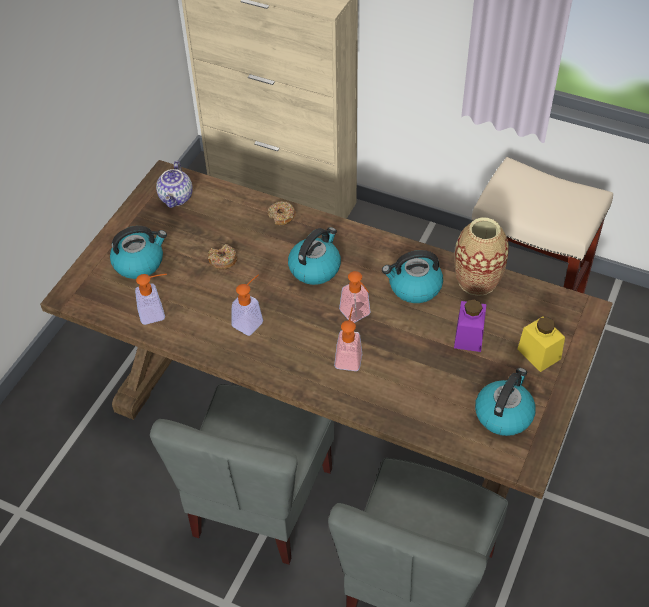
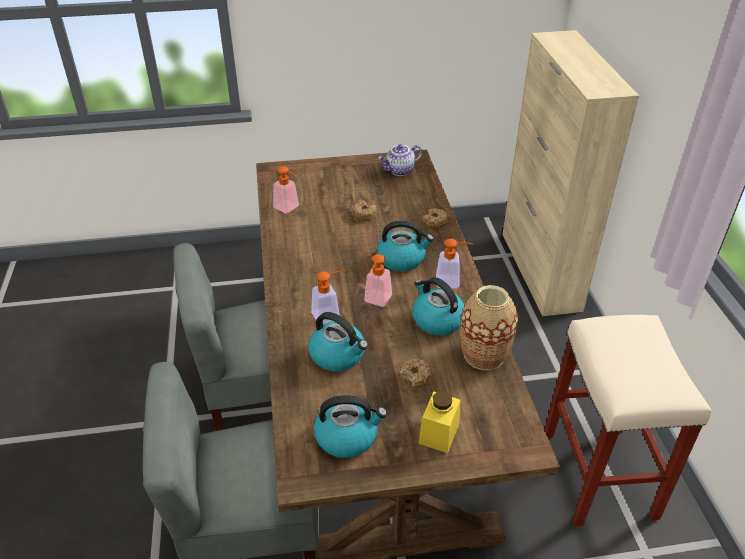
camera: 55 degrees right, 10 degrees down
(139, 263) = (326, 182): kettle -> kettle (338, 355)
(251, 321) = (320, 251): soap dispenser -> soap dispenser (452, 282)
(469, 336) = (415, 376): purple jar -> donut

